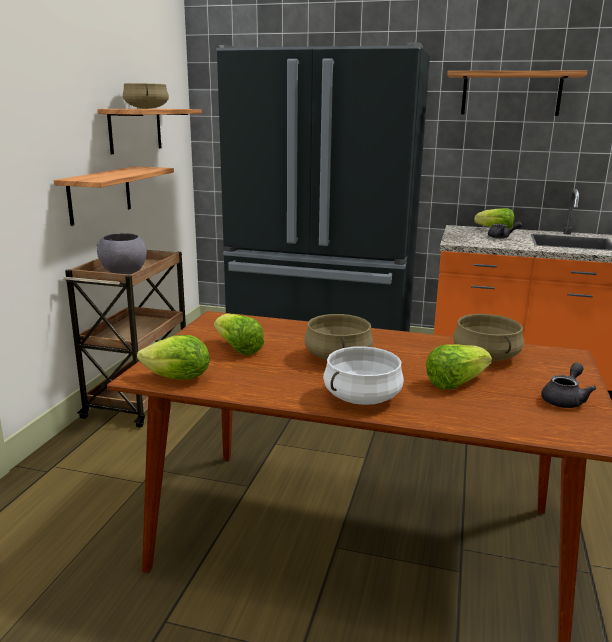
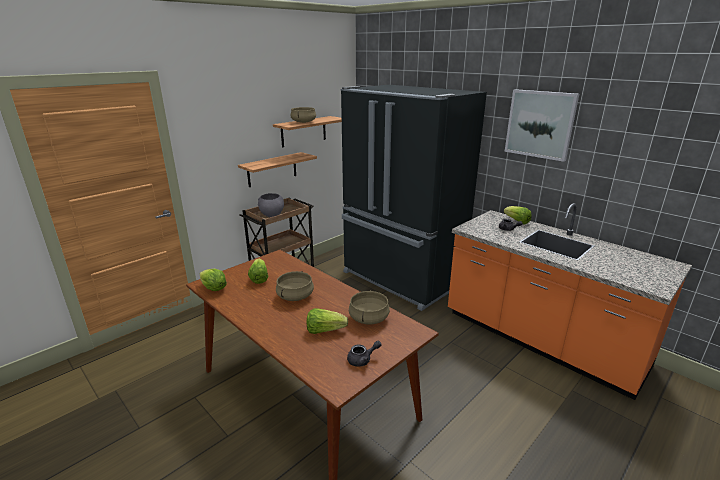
camera: 30 degrees right, 5 degrees up
(361, 397) = (270, 324): white cooking pot -> none
(511, 94) = (540, 124): shelf -> picture

